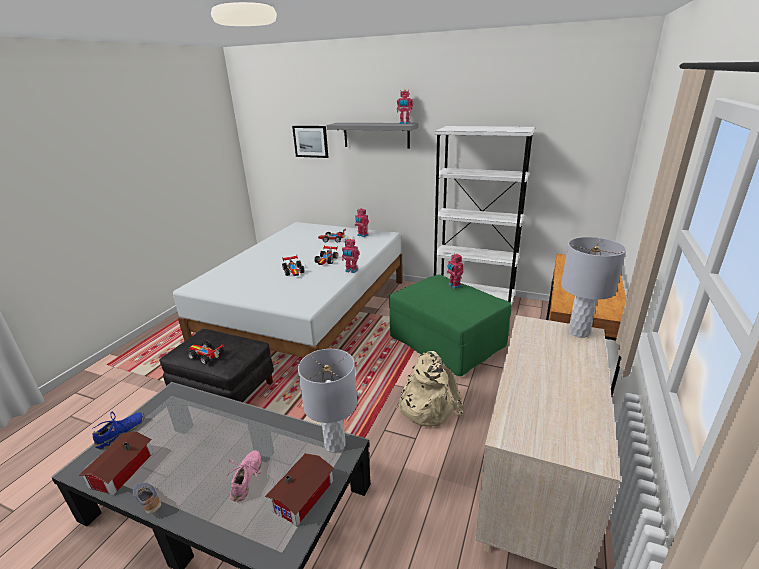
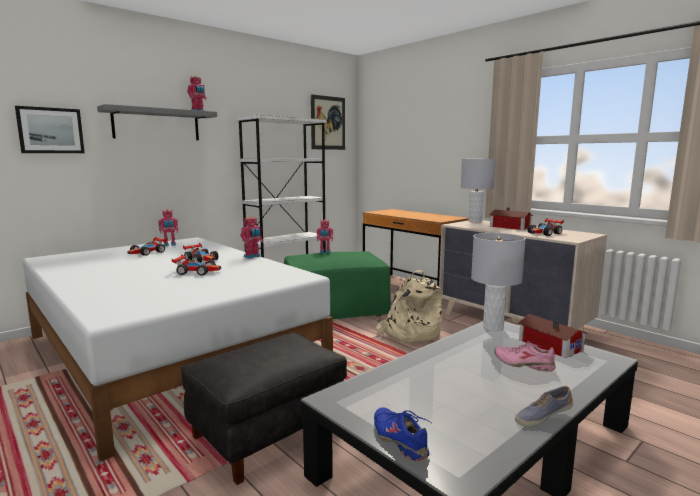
camera: 65 degrees left, 15 degrees down
(120, 470) = (482, 438): toy house -> toy house (510, 227)
(206, 356) = (281, 361): toy car -> toy car (544, 233)
(578, 126) = (328, 123): none -> picture

